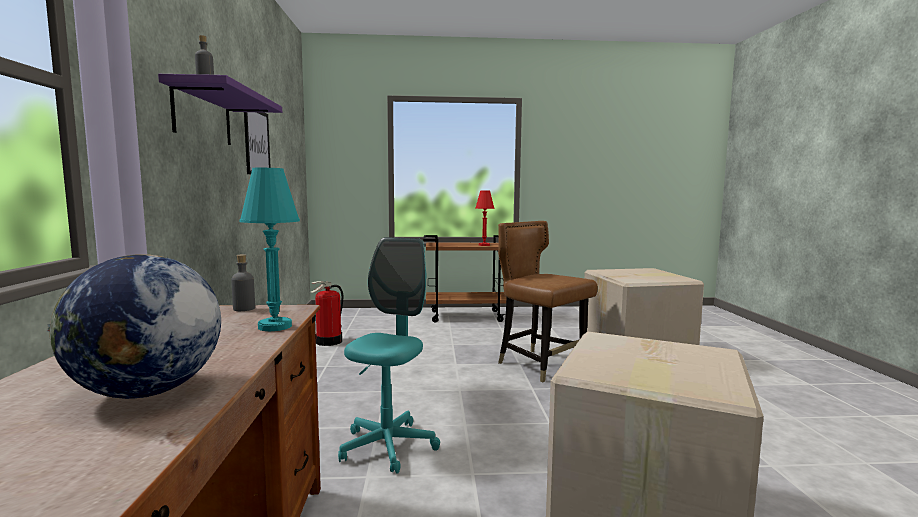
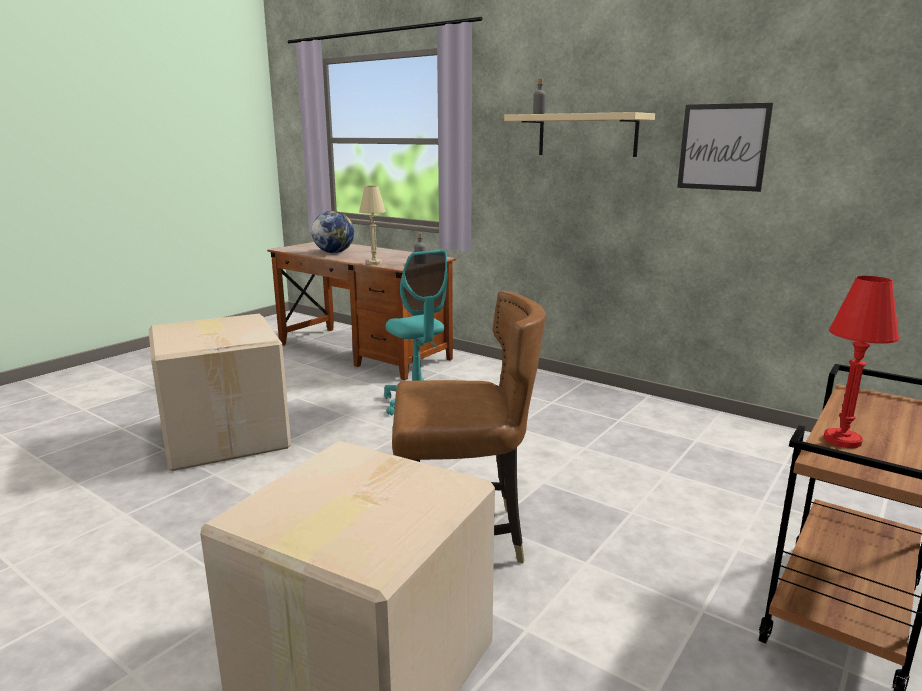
camera: 130 degrees right, 10 degrees up
(203, 115) = (587, 135): purple shelf -> beige shelf
(275, 326) = (374, 263): turquoise table lamp -> beige table lamp
(329, 341) = (719, 439): fire extinguisher -> none

